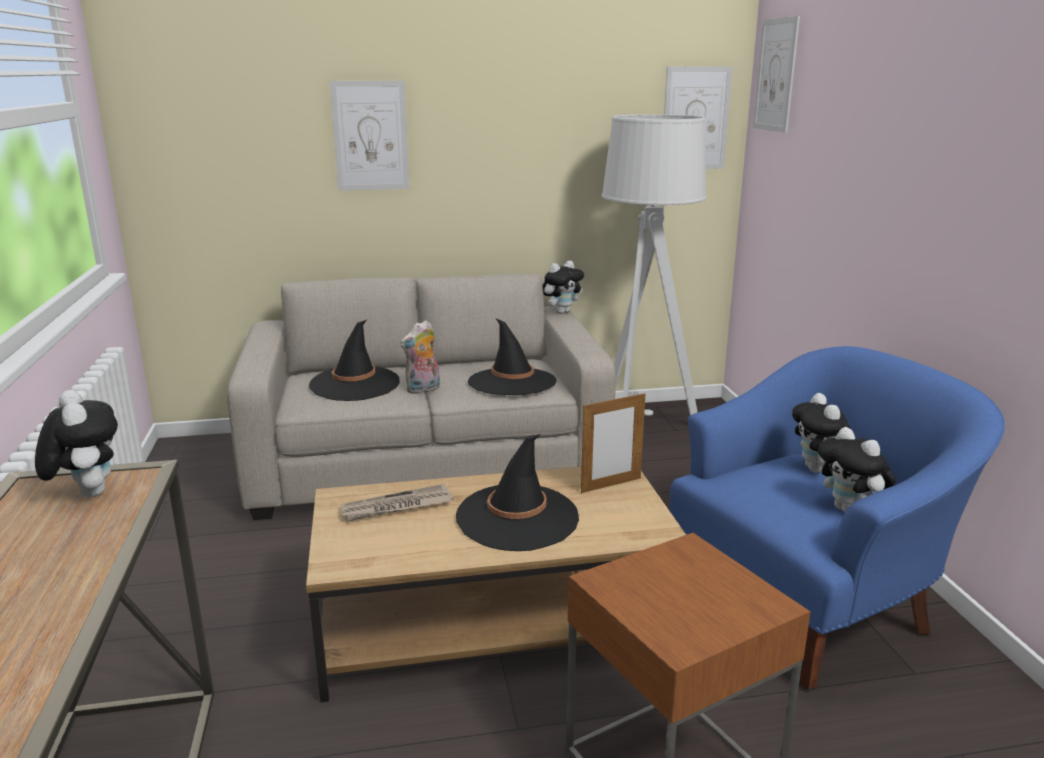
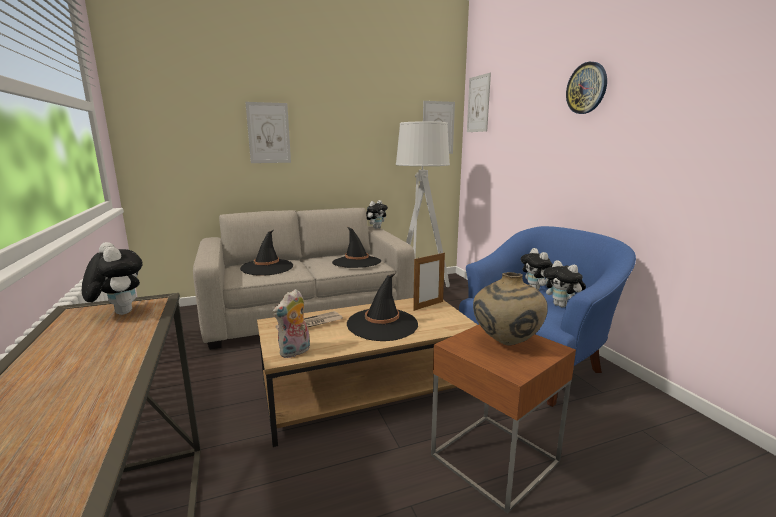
camera: 10 degrees left, 5 degrees down
(423, 390) = (307, 268): plush toy -> plush toy (295, 352)
(691, 587) = (505, 343): none -> beige vase
(958, 81) = (586, 88): none -> wall clock

